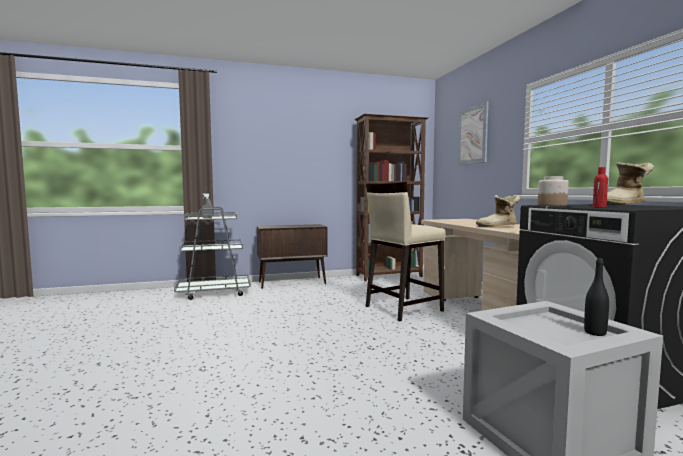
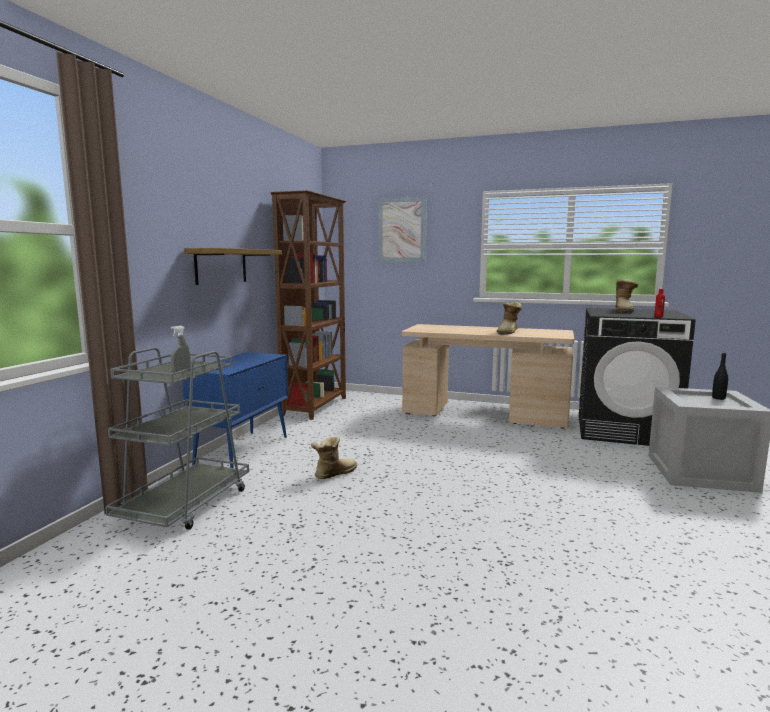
camera: 55 degrees left, 5 degrees up
(287, 304) = (333, 474): none -> boot
(293, 283) = (243, 450): brown cabinet -> blue cabinet
(300, 168) = (221, 266): none -> shelf
(402, 308) = (433, 434): beige stool -> none
(551, 205) = (607, 314): jar -> none

